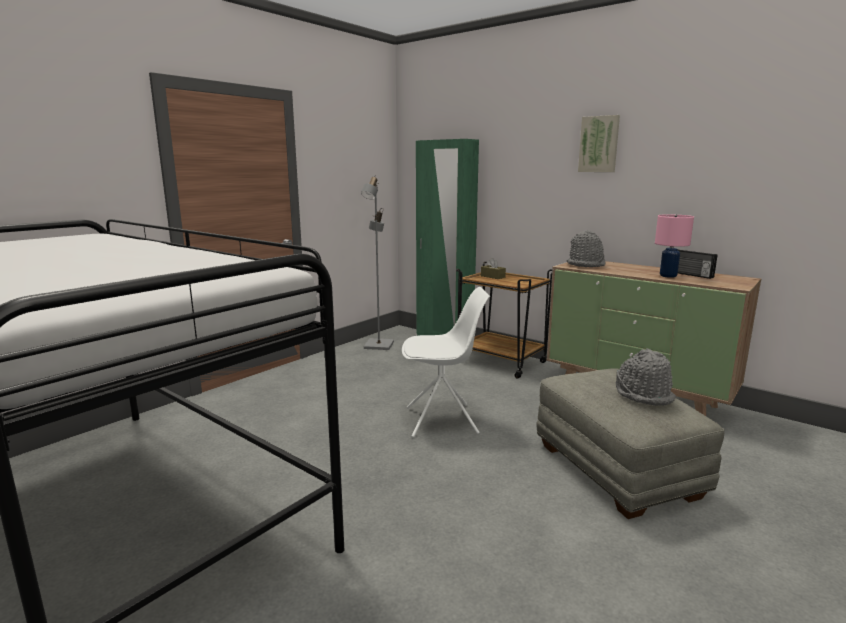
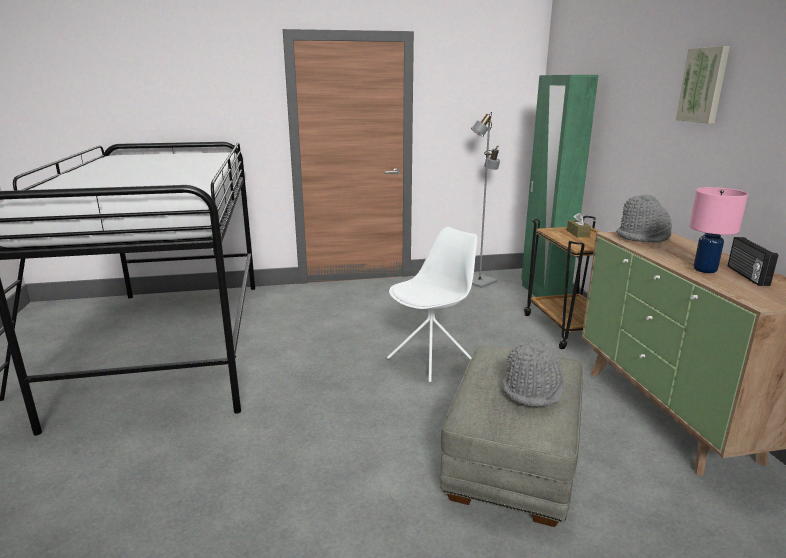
camera: 40 degrees right, 5 degrees up
(443, 420) = (431, 359): white chair -> white chair turned 75 degrees counterclockwise

